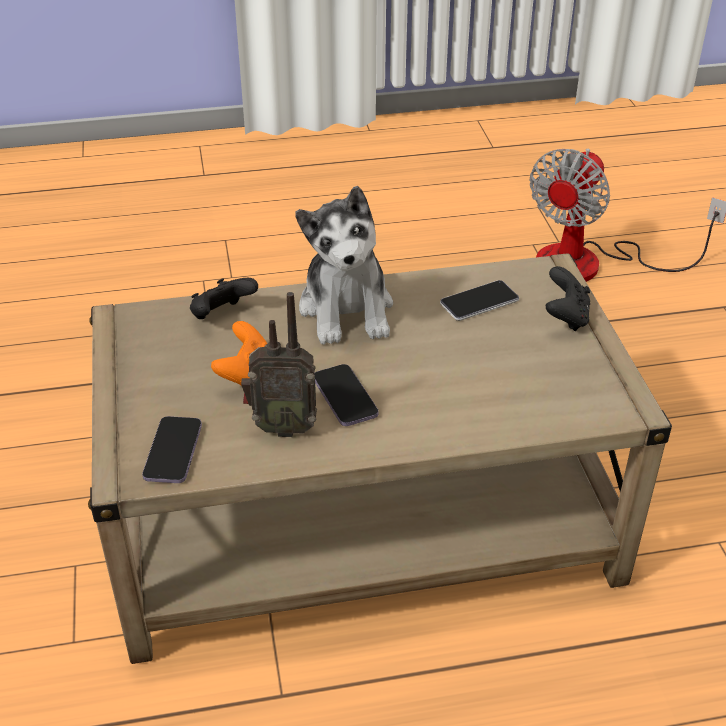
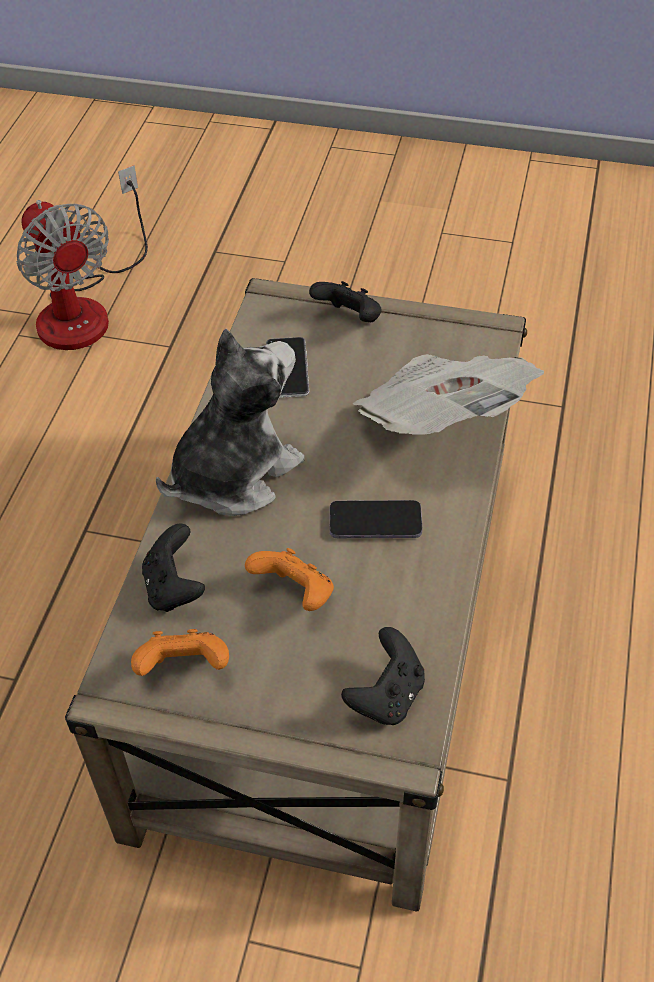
camera: 65 degrees left, 10 degrees up
(154, 343) = (184, 668): none -> orange game controller
(173, 452) = (386, 696): phone -> black game controller
(282, 426) = (393, 587): radio -> none
(347, 309) = (233, 473): plush toy -> plush toy turned 60 degrees counterclockwise
(486, 405) = (441, 421): none -> newspaper

